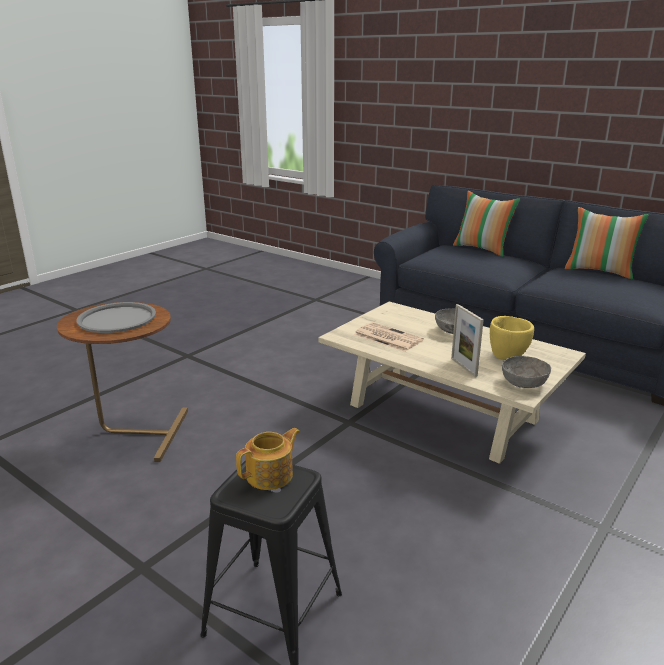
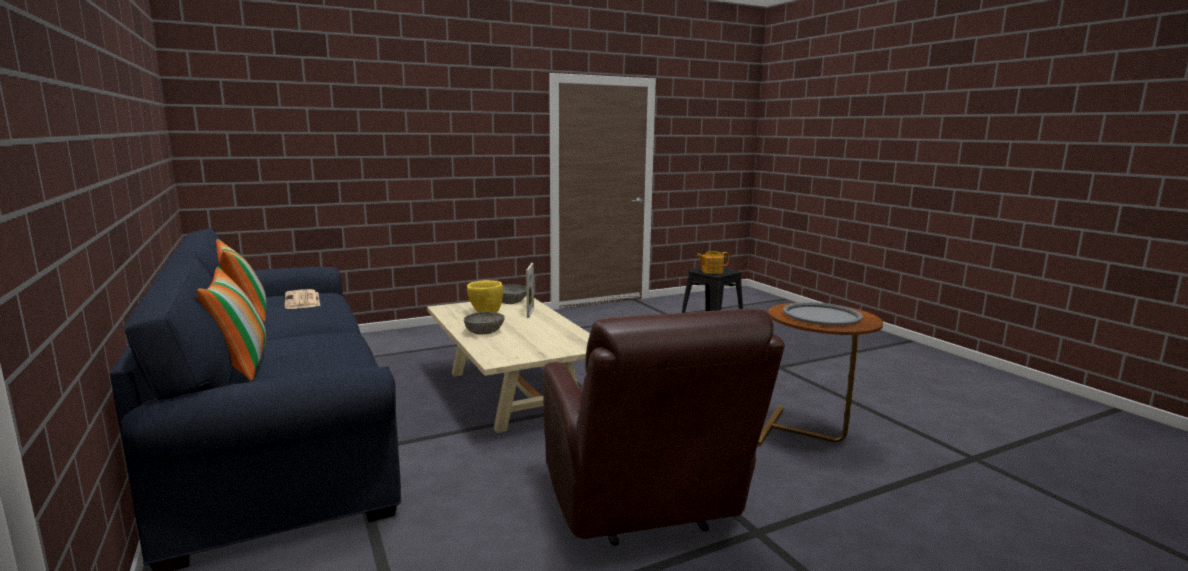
camera: 155 degrees left, 10 degrees down
(257, 353) = (643, 507): none -> brown armchair
(387, 337) = (552, 337): newspaper -> newspaper (302, 300)

